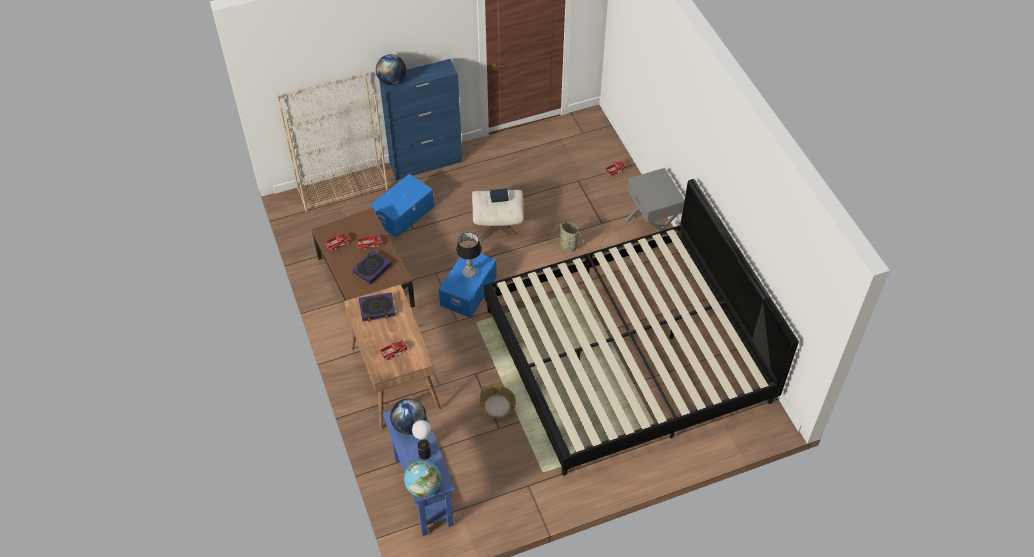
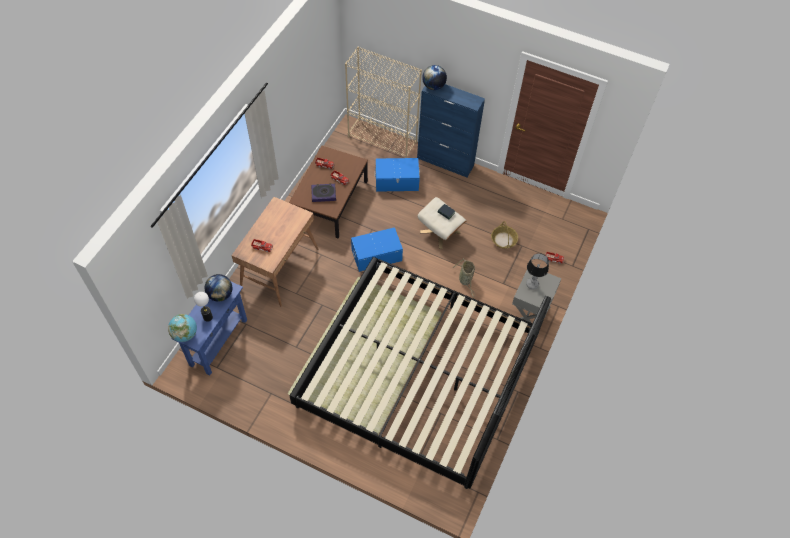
camera: 45 degrees right, 5 degrees up
(377, 309) = (284, 216): book -> none
(469, 272) = (379, 243): table lamp -> table lamp (532, 284)
(497, 405) = (311, 334): basket -> basket (504, 240)

